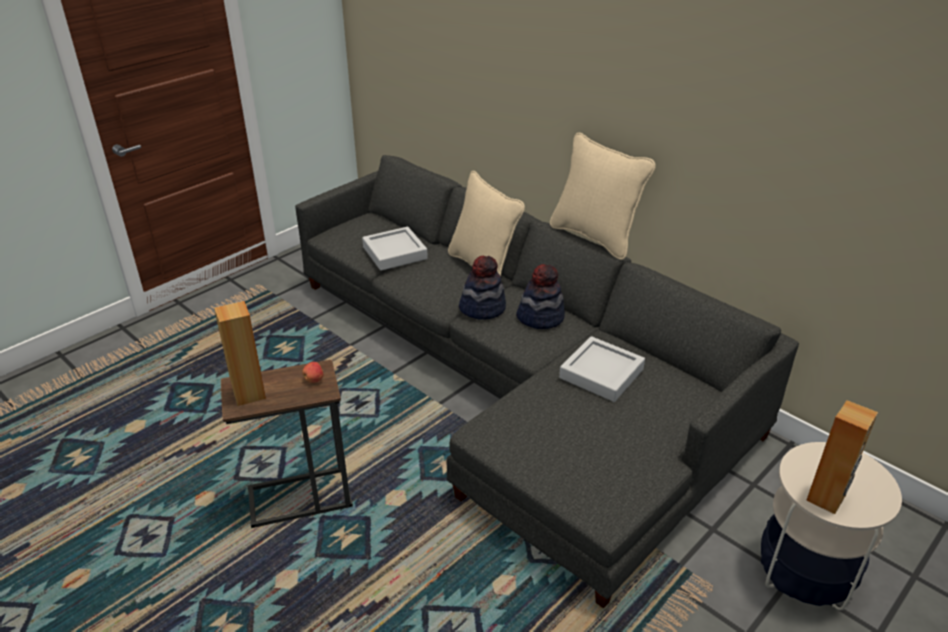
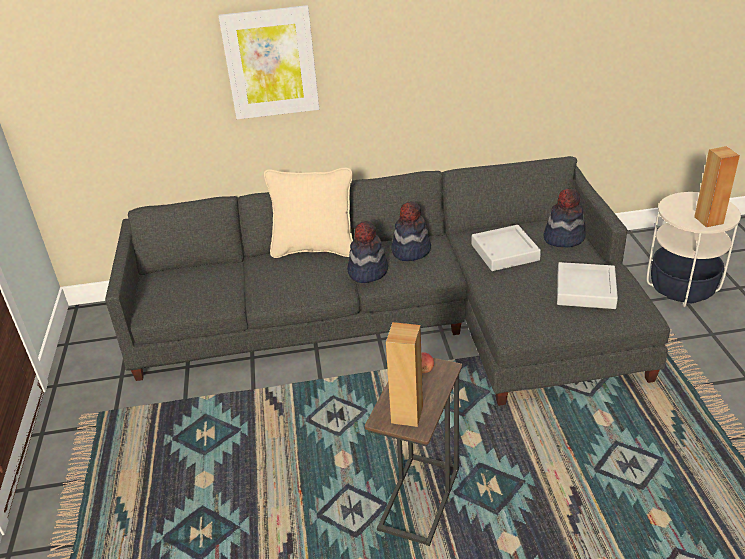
camera: 50 degrees left, 0 degrees up
(395, 253) = (232, 284): grey tray -> grey tray (585, 290)
(519, 72) = (271, 63): none -> picture
(595, 237) = (399, 170): beige pillow -> none
(678, 403) = (563, 237): none -> hat

